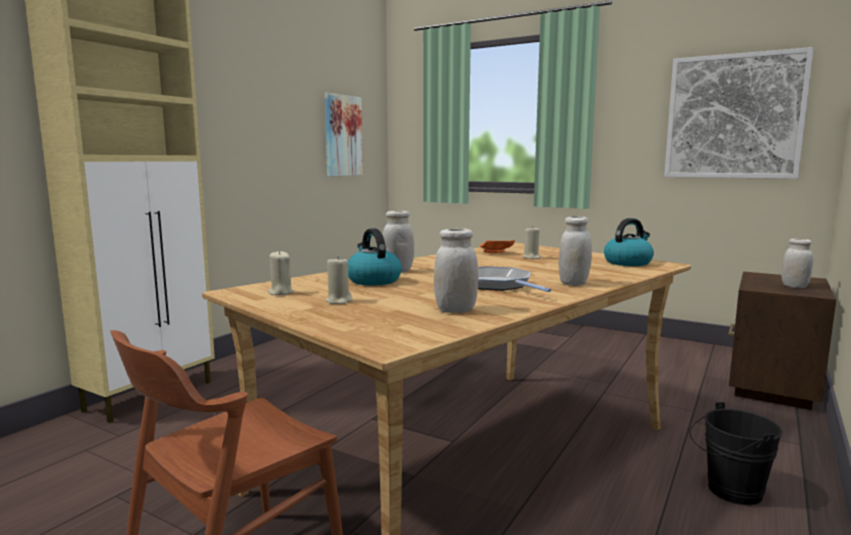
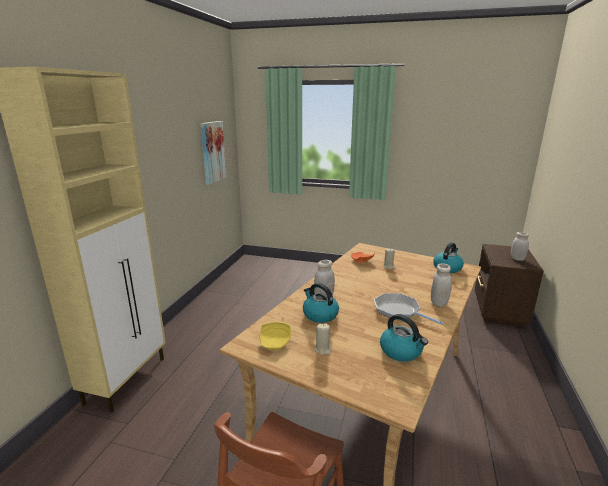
camera: 15 degrees left, 10 degrees up
(280, 293) = (275, 342): beige candle -> yellow plate
(455, 310) = (401, 351): white jar -> kettle
(729, 491) = (509, 397): black bucket -> none
(733, 117) = (476, 145): picture -> none

